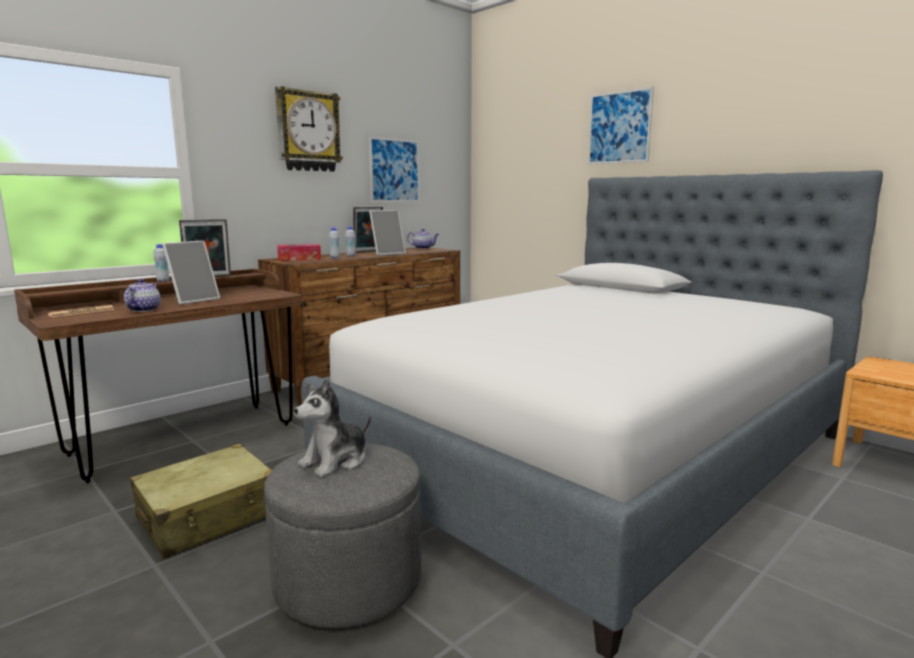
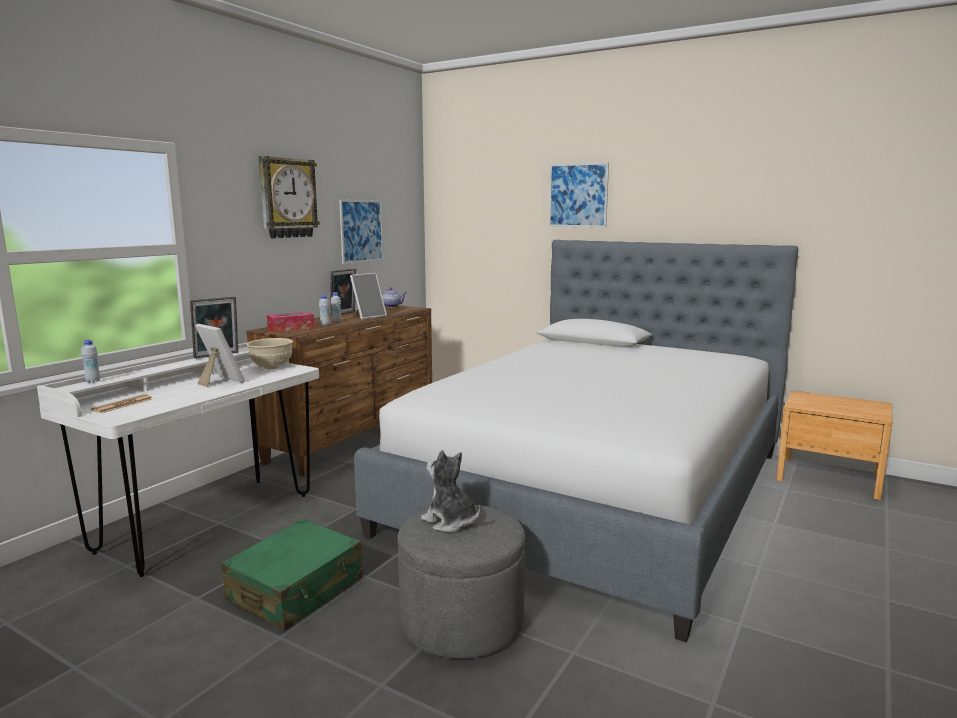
camera: 15 degrees left, 0 degrees up
(143, 310) = (185, 397): teapot -> none
(163, 281) = (178, 363): white bottle -> white bottle (93, 381)
(184, 439) = (207, 522): brown desk -> white desk
(193, 300) = (219, 382): picture frame -> picture frame turned 75 degrees counterclockwise
(209, 516) = (296, 589): beige suitcase -> green suitcase
(258, 292) = (271, 367): none -> beige bowl
(336, 461) = (450, 522): plush toy -> plush toy turned 105 degrees clockwise

